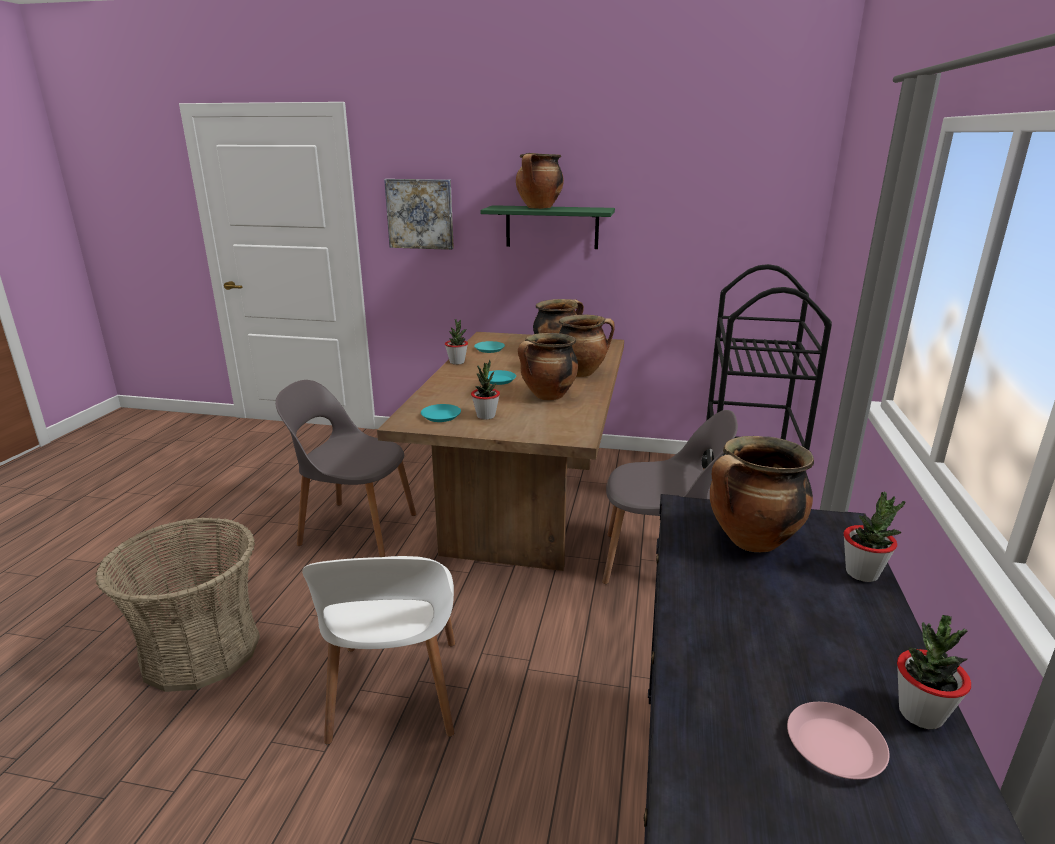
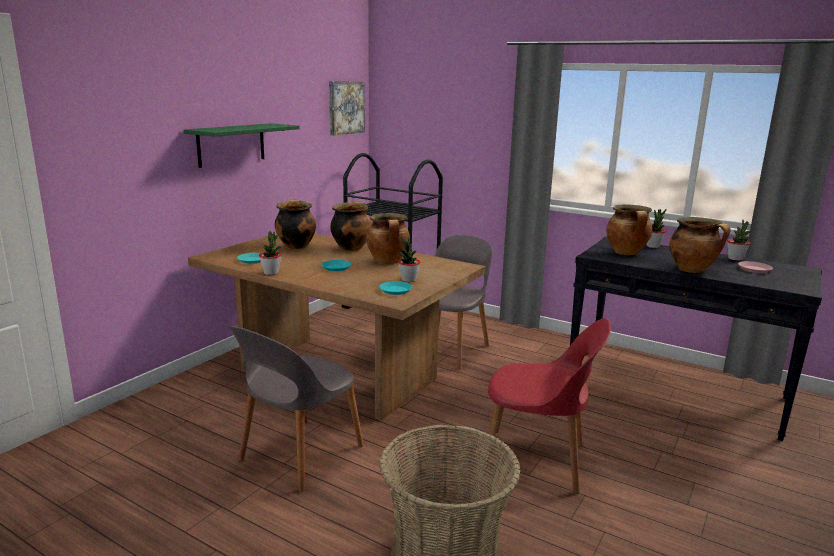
camera: 70 degrees left, 5 degrees down
(395, 693) = (537, 460): white chair -> red chair
(420, 214) = (114, 145): picture -> picture (345, 107)
(539, 208) = (238, 127): cooking pot -> cooking pot (692, 270)

